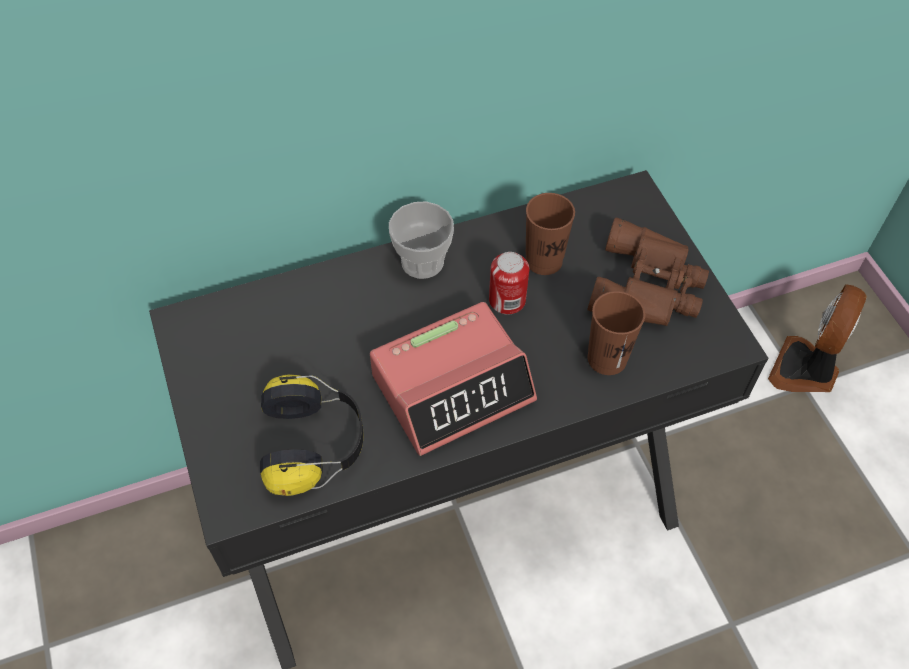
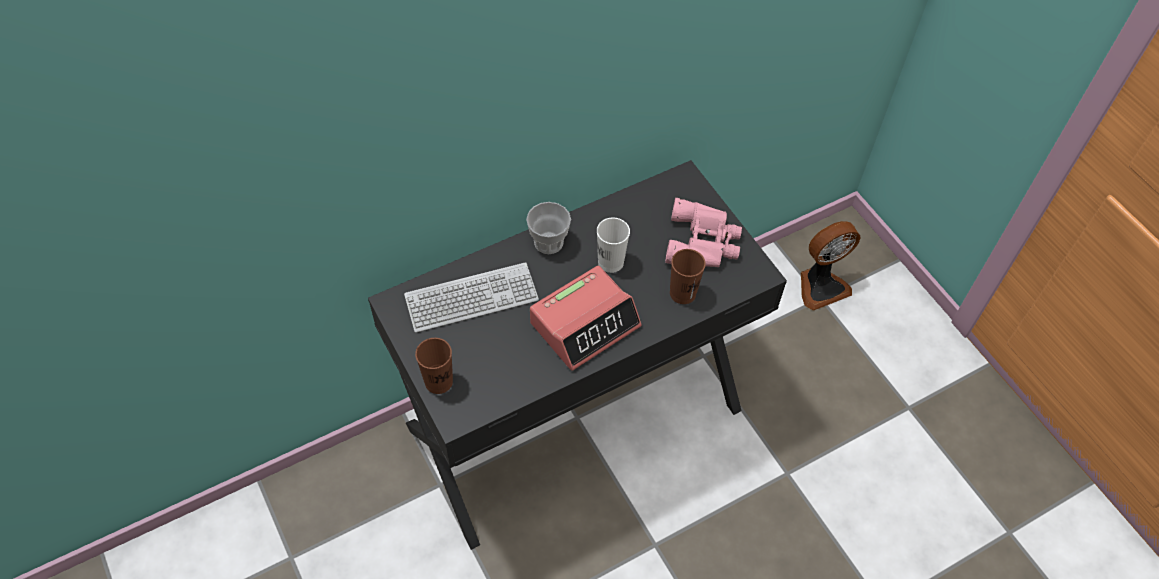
camera: 10 degrees left, 0 degrees up
(295, 329) = (471, 299): none -> keyboard
(315, 444) = (502, 372): headphones -> none
(507, 300) = (610, 262): can -> white cup
(544, 260) = (631, 232): brown cup -> brown cup (438, 381)
(649, 286) = (704, 242): brown binoculars -> pink binoculars
(805, 370) = (820, 286): fan -> fan turned 135 degrees counterclockwise

